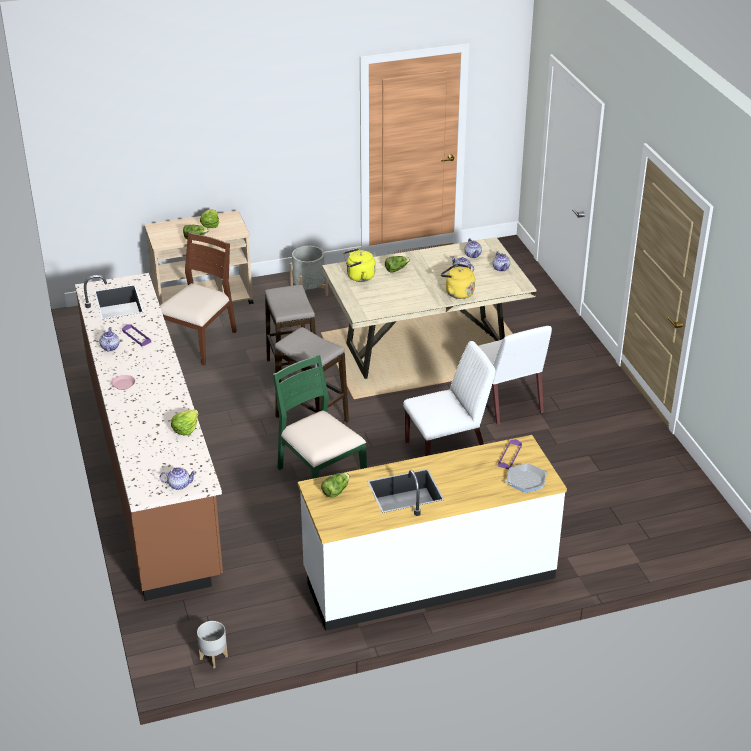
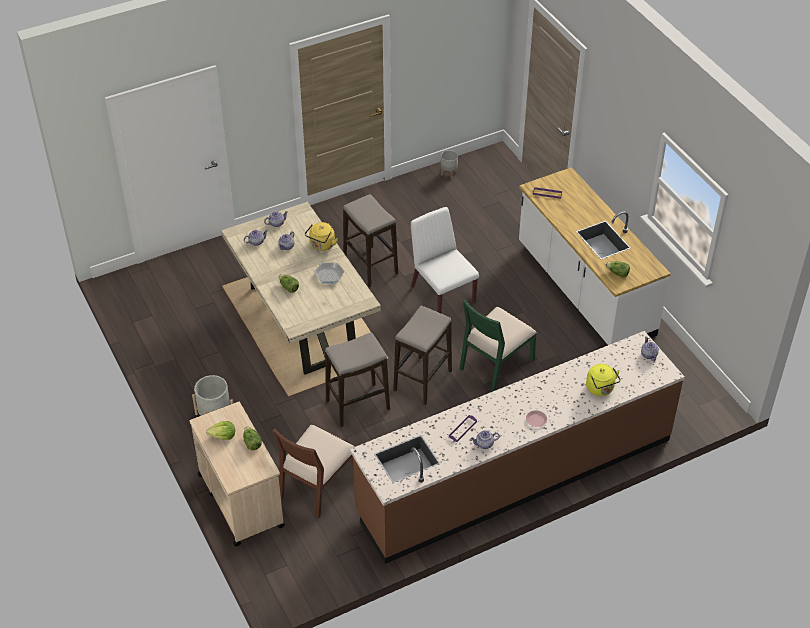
camera: 100 degrees left, 10 degrees up
(185, 429) = (582, 366): lettuce -> none
(199, 341) = (317, 485): brown chair -> brown chair turned 75 degrees counterclockwise
(213, 658) = (706, 389): grey planter -> grey planter (449, 173)
(359, 277) = (306, 310): yellow kettle -> yellow kettle (601, 389)
(506, 401) = (370, 266): white chair -> stool
(526, 481) = (571, 185): frying pan -> frying pan (329, 275)

